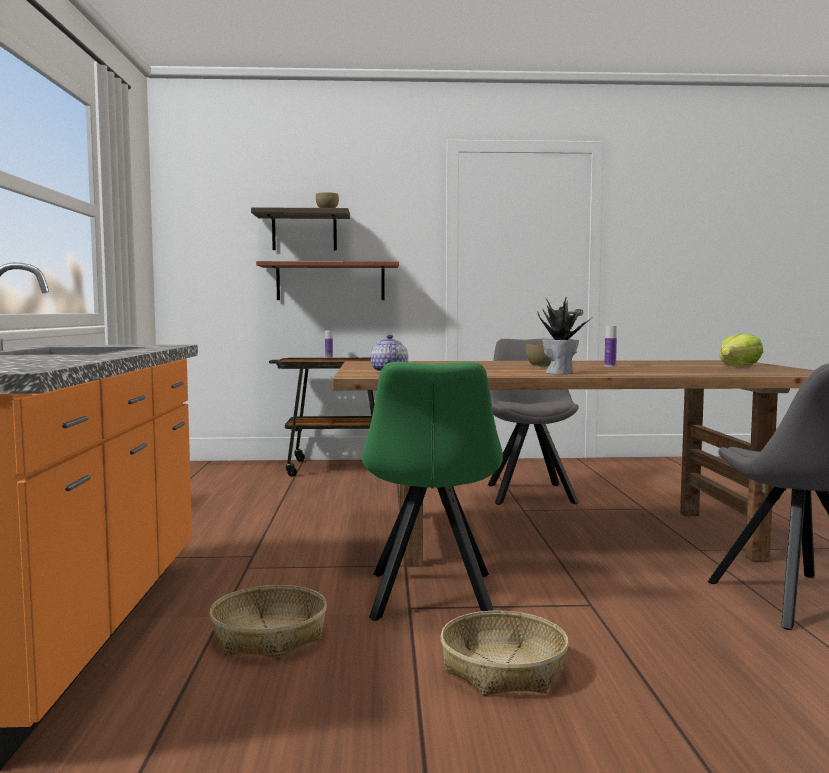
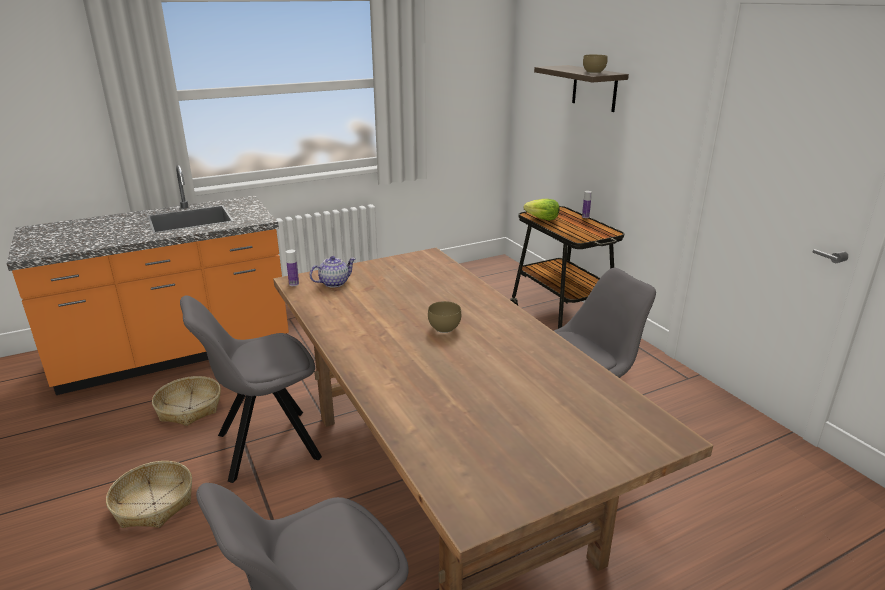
camera: 65 degrees right, 20 degrees up
(330, 282) = (606, 143): shelf -> none
(431, 596) = (267, 446): green chair -> grey chair
(560, 373) = (364, 347): potted plant -> none
(610, 366) = (478, 361): bottle -> bottle (294, 284)
(738, 366) = (566, 445): lettuce -> lettuce (542, 219)

